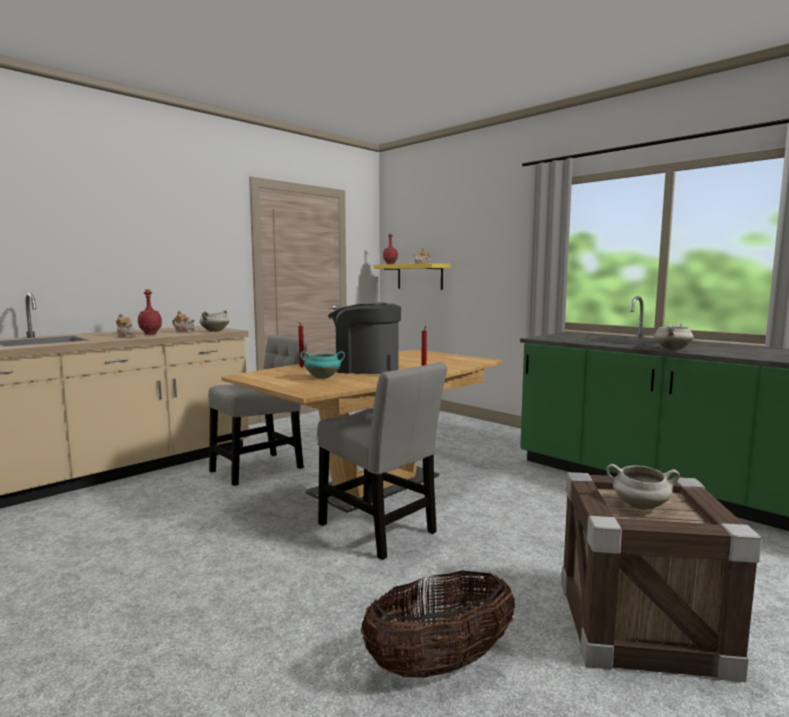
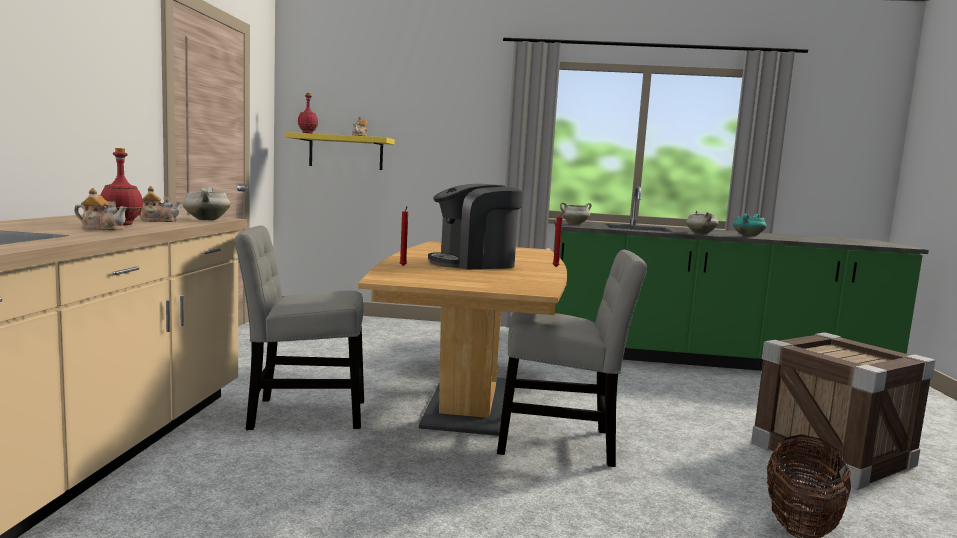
camera: 40 degrees left, 0 degrees up
(261, 468) = (301, 414): grey chair -> grey chair turned 105 degrees counterclockwise
(323, 378) = (480, 275): turquoise cooking pot -> turquoise cooking pot (748, 236)
(639, 506) = (841, 357): white cooking pot -> white cooking pot (574, 224)

